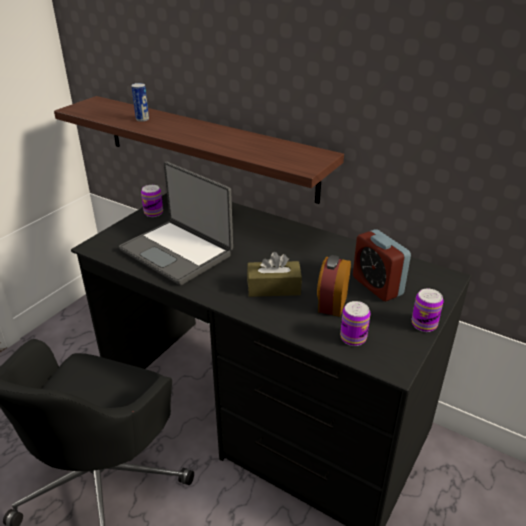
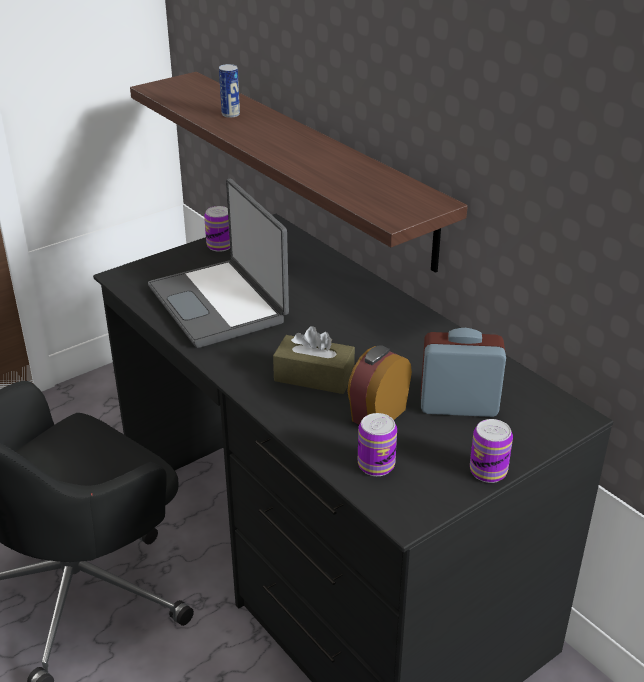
camera: 20 degrees right, 0 degrees up
(377, 286) = (458, 405): alarm clock -> alarm clock turned 105 degrees clockwise

